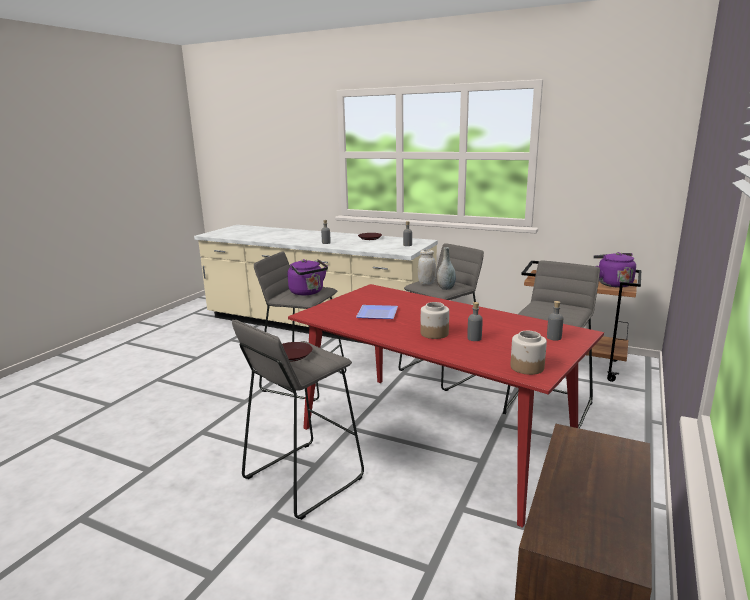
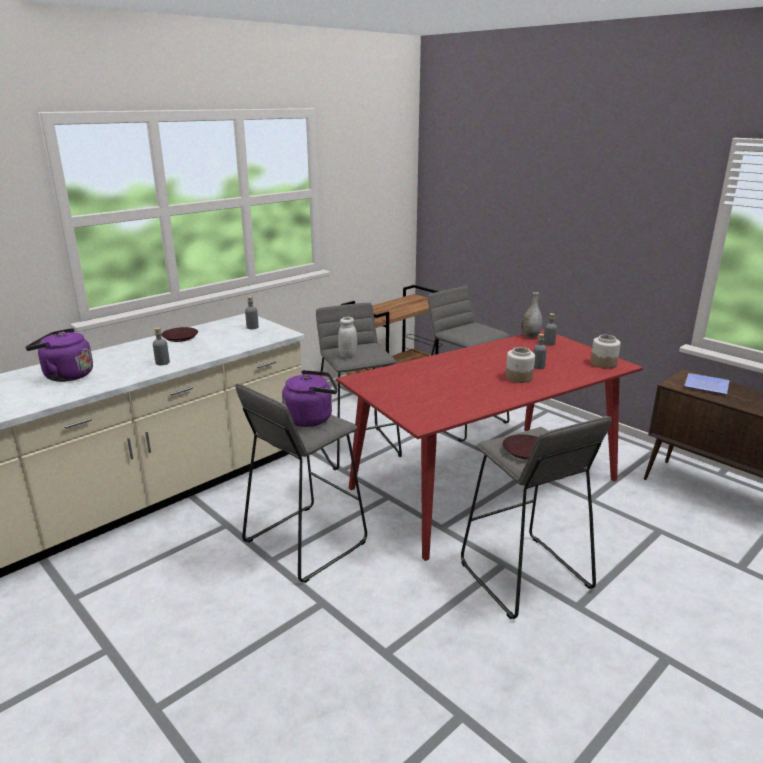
camera: 70 degrees left, 5 degrees up
(376, 314) = (449, 391): plate -> plate (707, 386)
(446, 288) = (375, 352): grey vase -> grey vase (530, 336)
(612, 283) = (417, 302): purple kettle -> purple kettle (65, 375)

